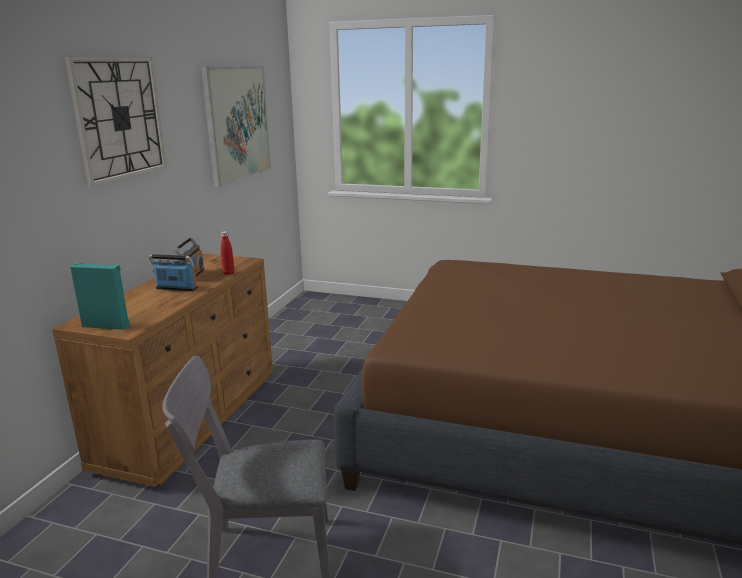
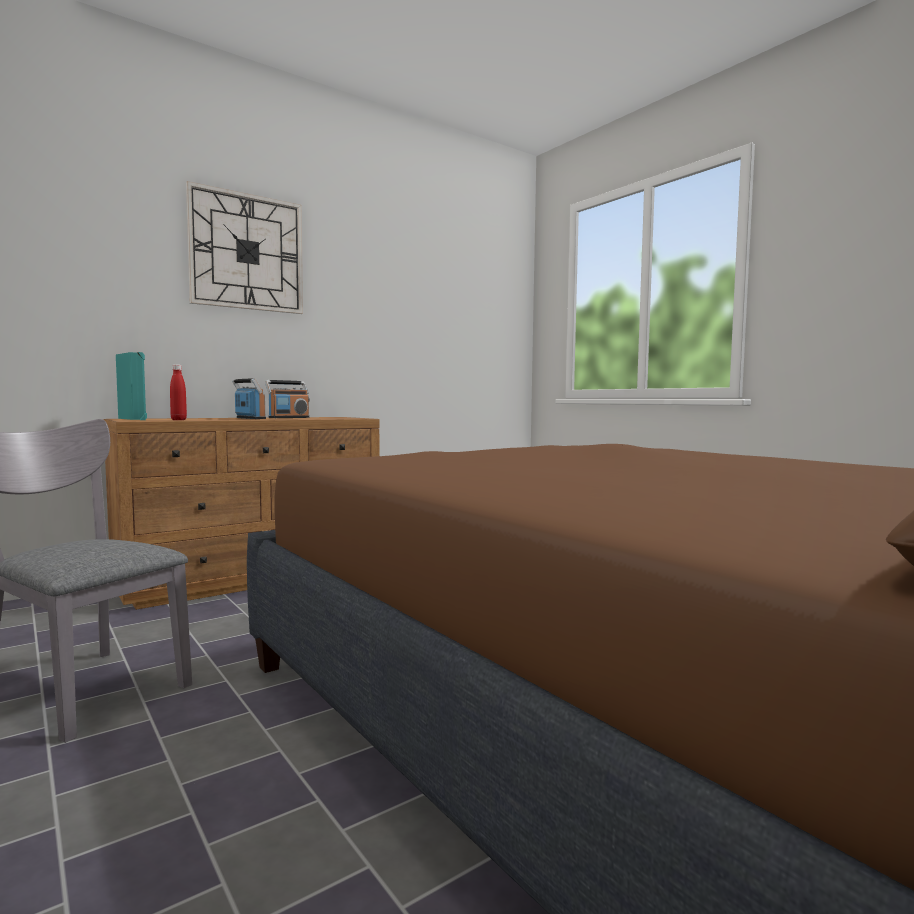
camera: 35 degrees right, 15 degrees down
(228, 273) = (318, 418): red bottle -> red bottle (178, 420)
(237, 123) = (429, 299): picture -> none

